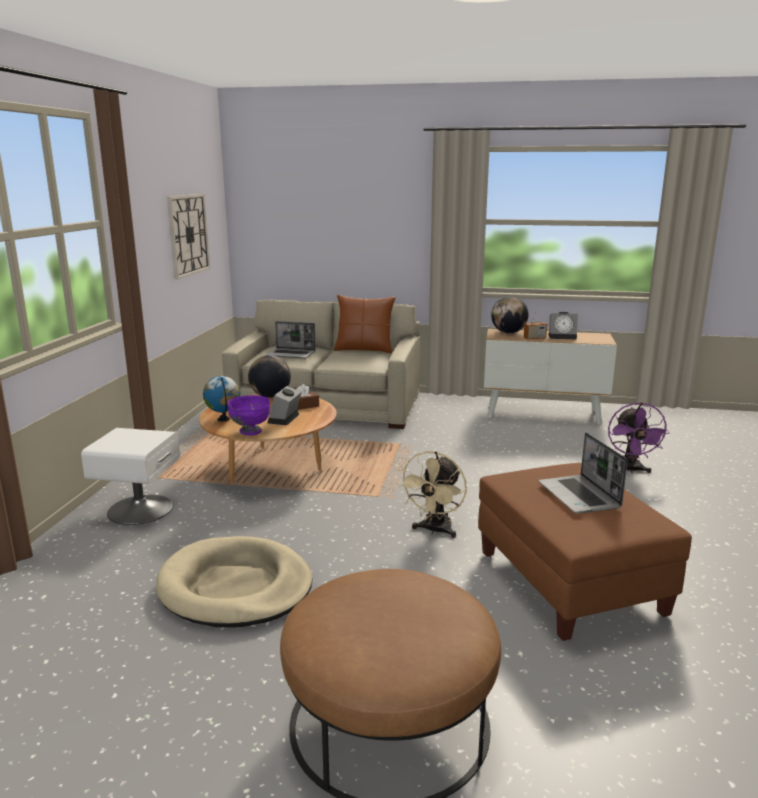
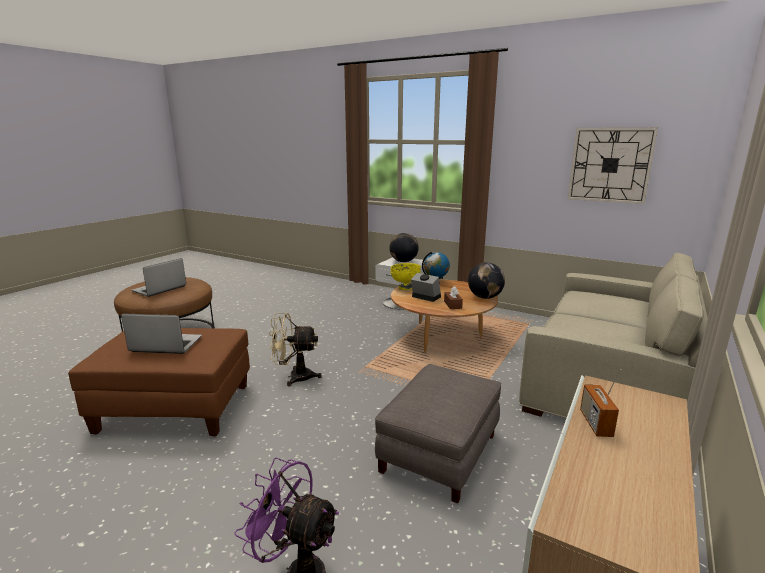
camera: 110 degrees right, 0 degrees up
(235, 587) = (298, 317): beige dog bed -> none
(250, 432) = (405, 287): purple bowl -> yellow bowl
(292, 354) = (597, 302): laptop -> laptop (159, 289)
(364, 350) = (633, 337): brown pillow -> none
(434, 530) = (294, 377): beige fan -> beige fan turned 45 degrees counterclockwise
(485, 448) = (440, 453): none -> grey ottoman
(508, 333) = (646, 409): globe -> globe (403, 261)
(563, 336) = (621, 469): alarm clock -> none

